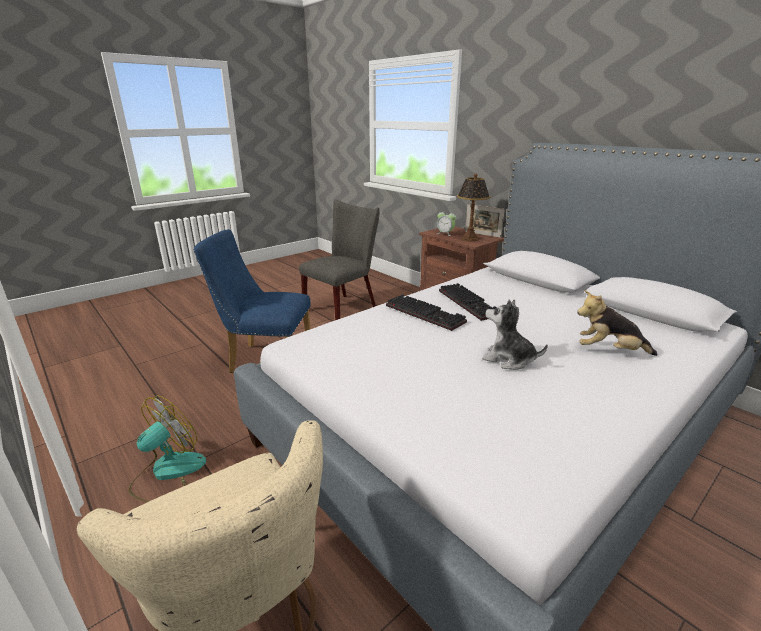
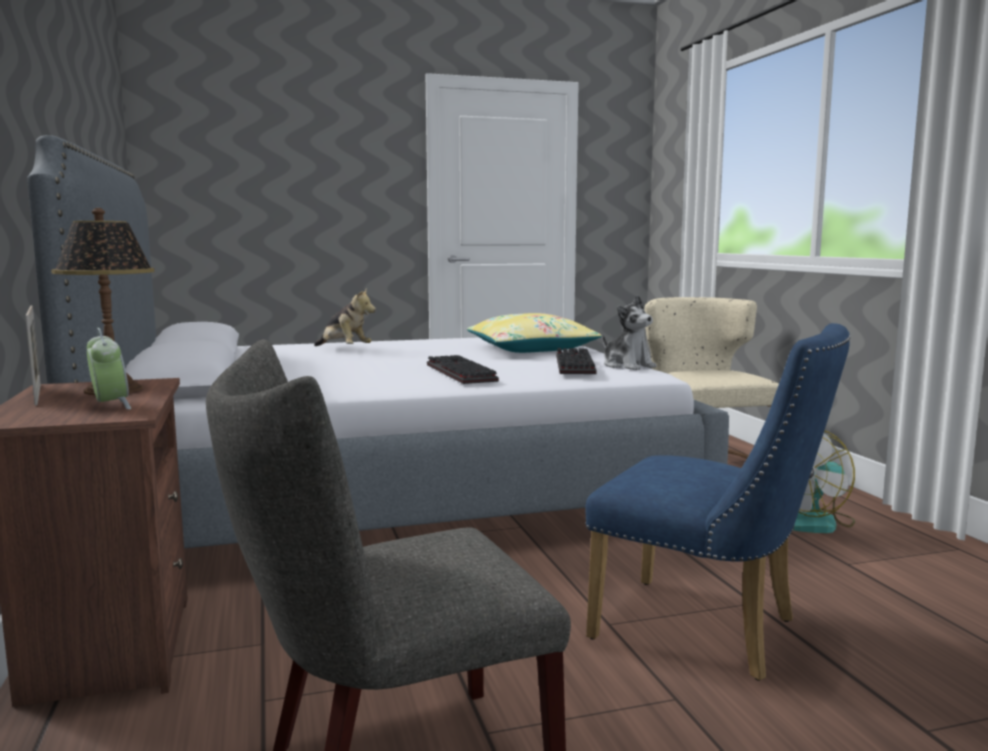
camera: 155 degrees left, 15 degrees down
(448, 398) = (531, 349): none -> yellow pillow
(470, 303) = (378, 374): keyboard -> keyboard (572, 364)
(508, 359) = (443, 353): plush toy -> plush toy (627, 366)

